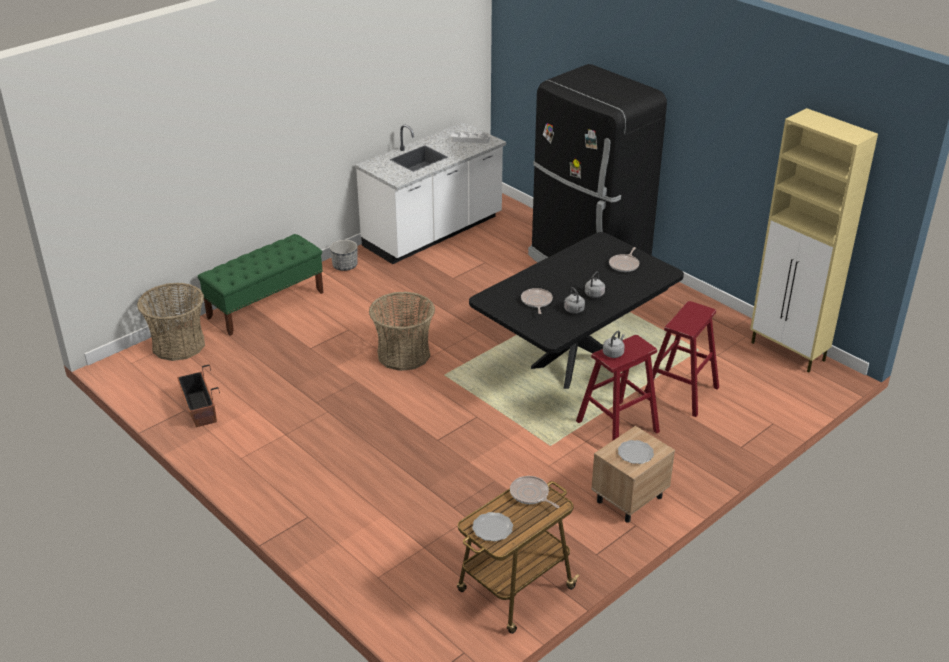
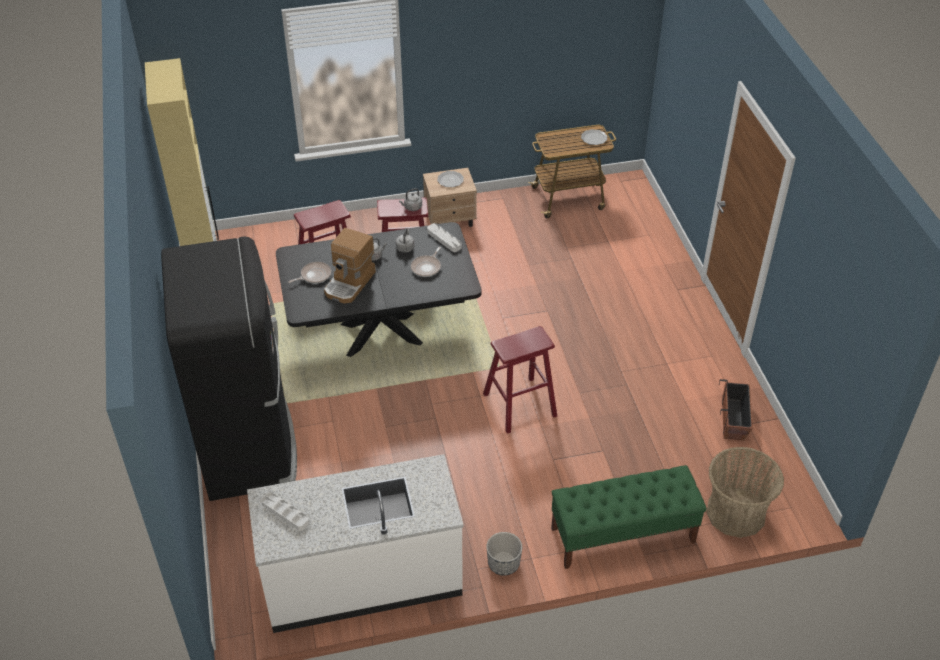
camera: 150 degrees left, 10 degrees up
(403, 354) = (520, 405): basket -> red stool
(530, 494) = (556, 147): frying pan -> none
(546, 329) = (444, 239): none -> white tray
(588, 269) = (350, 283): none -> coffee machine

